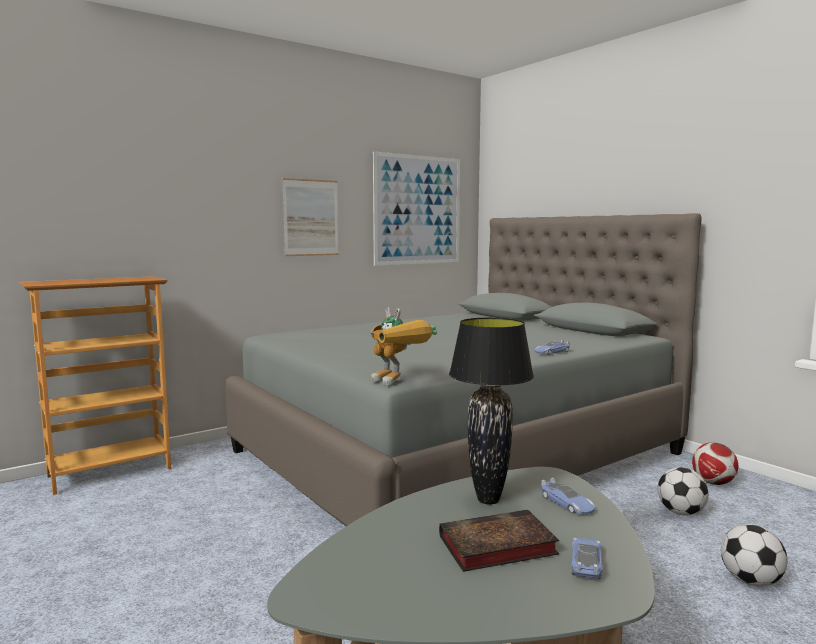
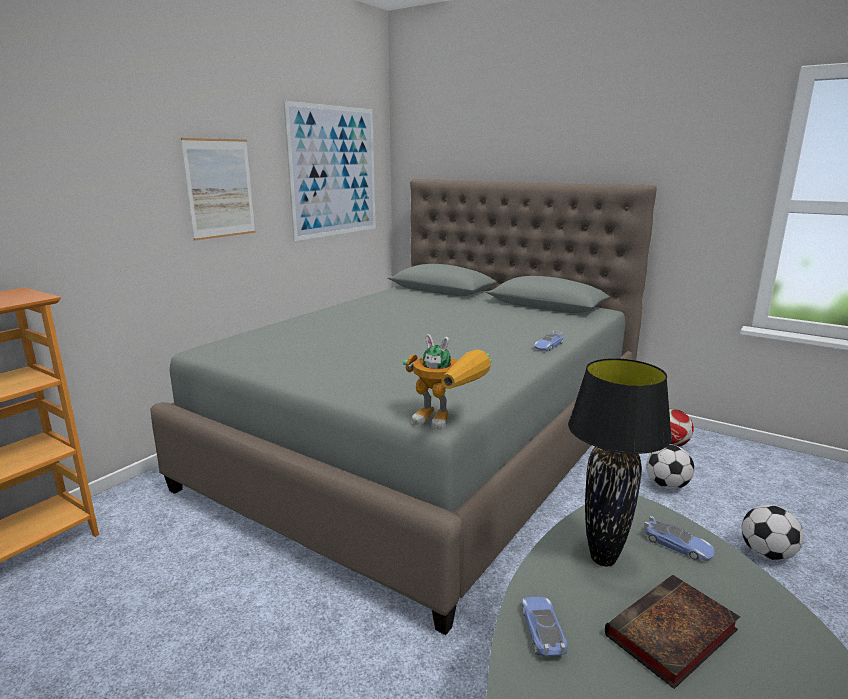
camera: 20 degrees left, 10 degrees up
(586, 563) = (768, 634): toy car -> toy car (542, 630)

